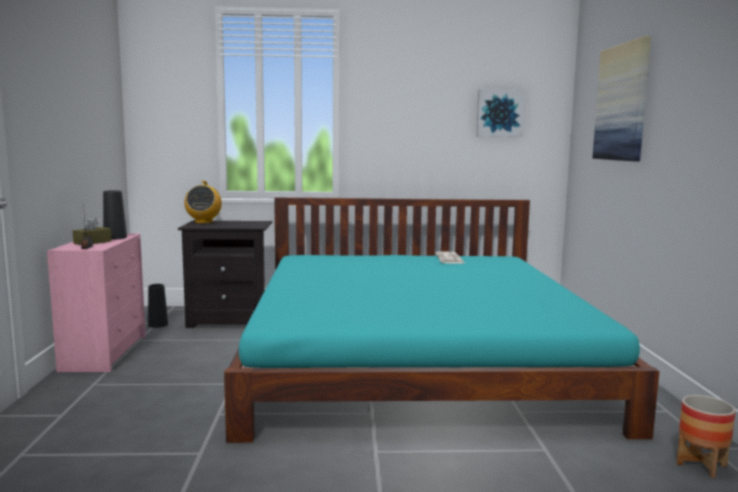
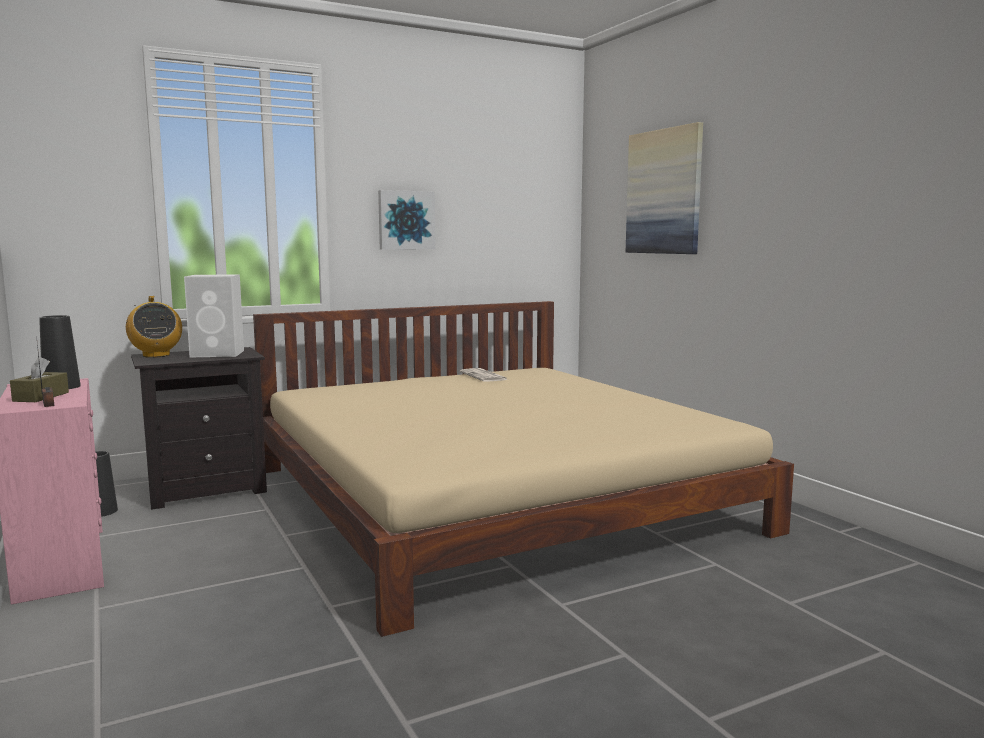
camera: 25 degrees left, 0 degrees up
(241, 224) = (219, 354): none -> white speaker
(415, 359) = (493, 498): turquoise bed -> beige bed
(499, 113) = (510, 202): picture -> picture (406, 220)
(701, 465) = (846, 548): planter -> none

